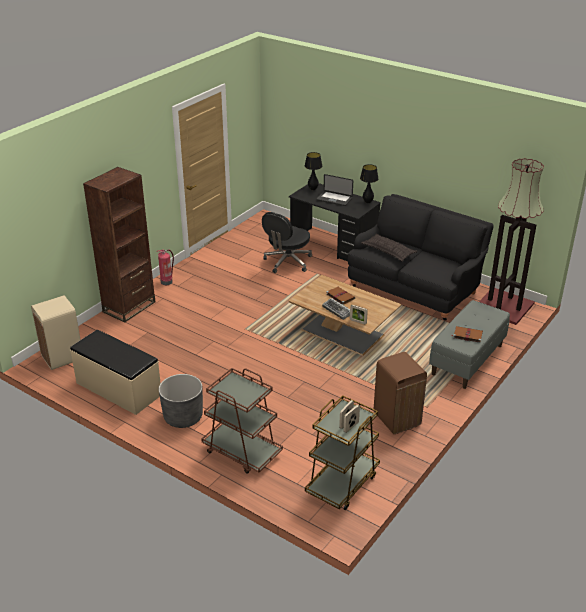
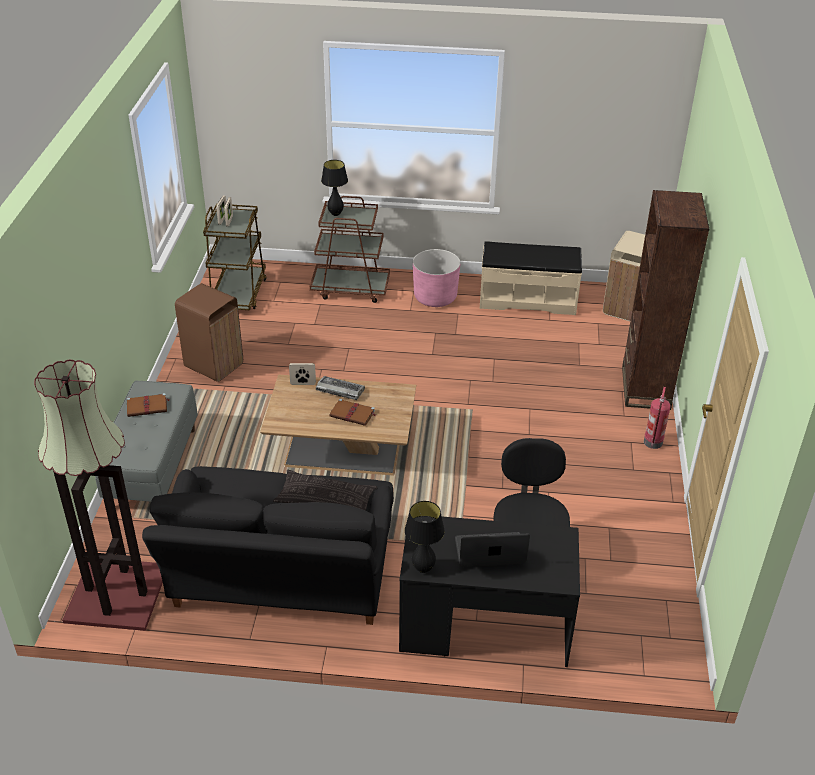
camera: 150 degrees right, 5 degrees up
(183, 417) = (435, 297): grey planter -> pink planter
(313, 189) = (554, 567): black table lamp -> black table lamp (335, 214)

